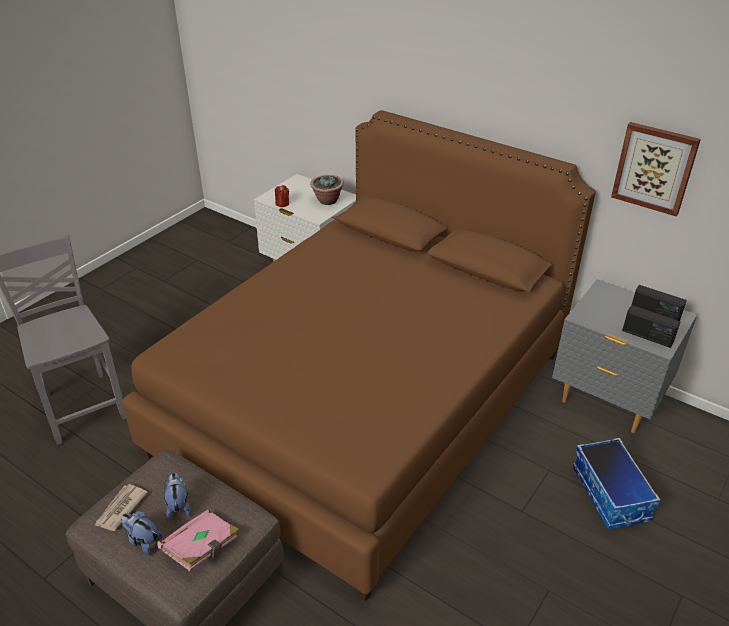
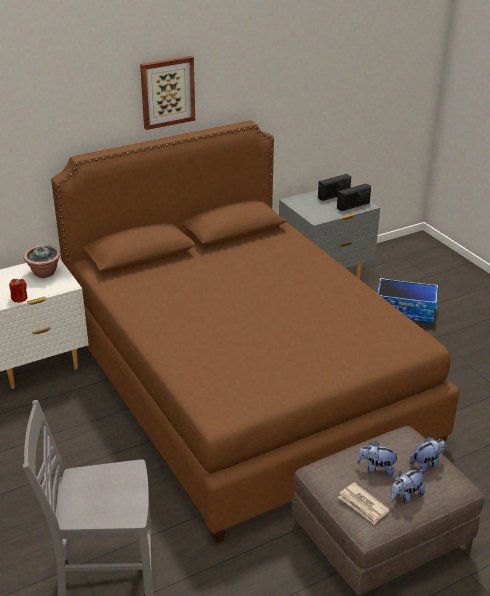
camera: 65 degrees left, 5 degrees down
(202, 548) = (426, 464): pink book -> plush toy
(654, 168) = (298, 97): picture -> picture (167, 92)

